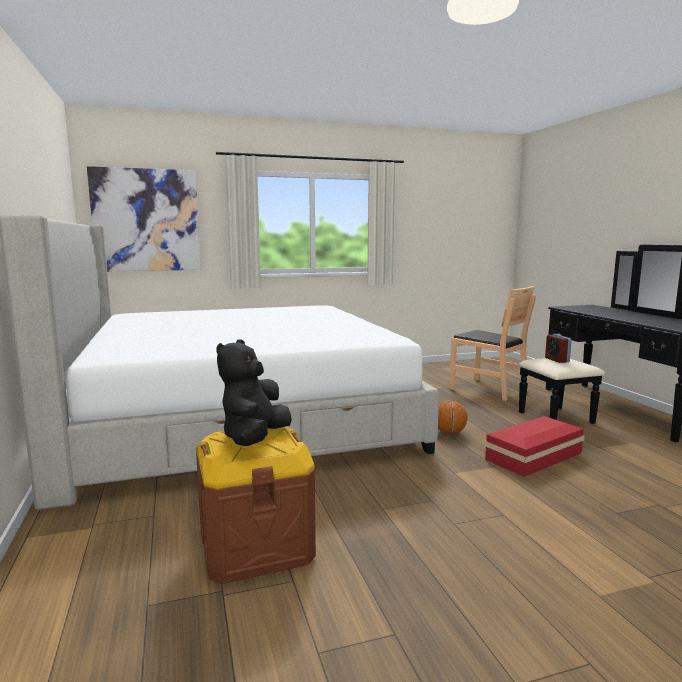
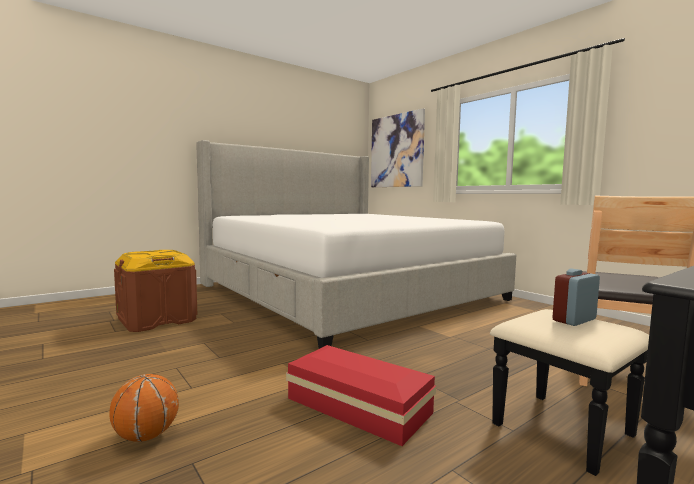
camera: 70 degrees right, 5 degrees down
(254, 438) = (158, 253): black plush toy -> none
(449, 433) = (393, 356): basketball -> basketball (146, 436)

